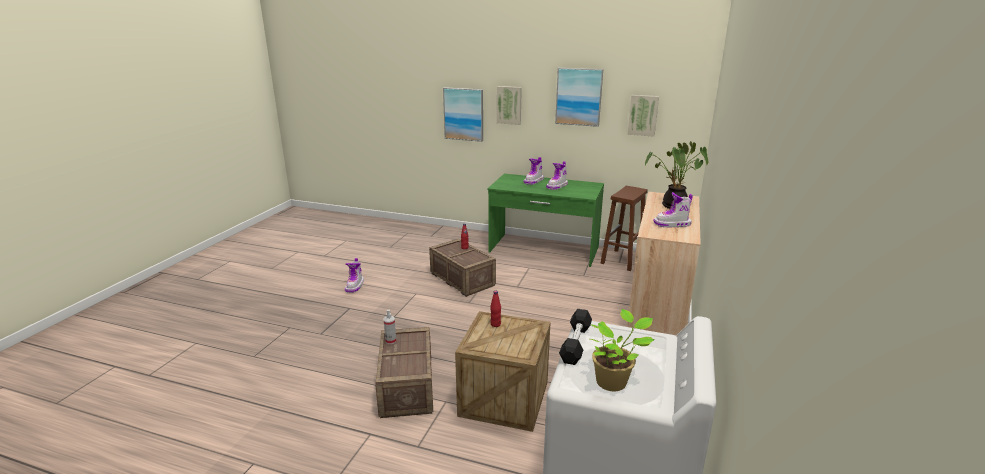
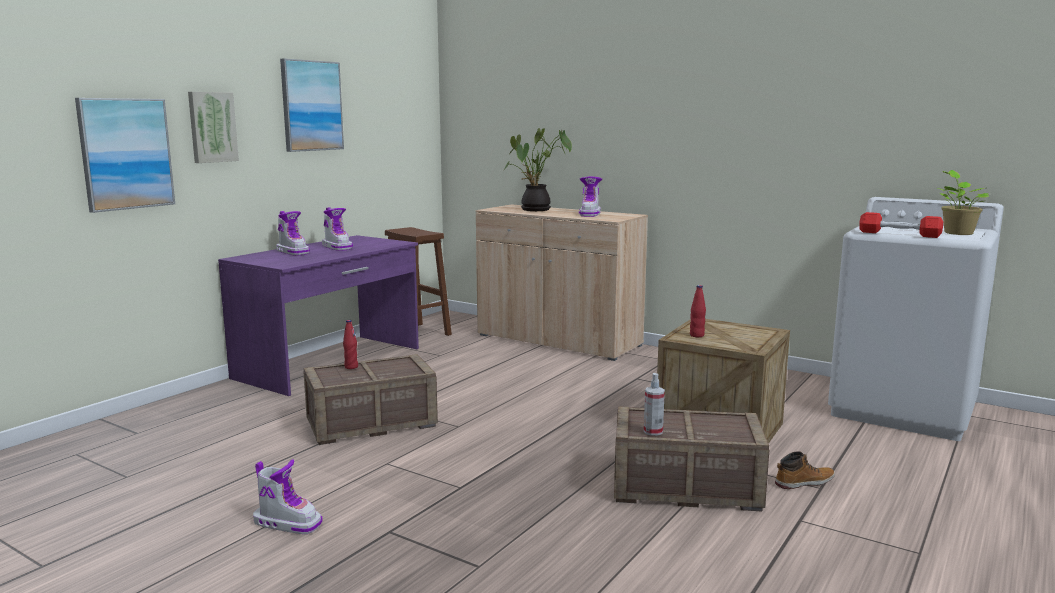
camera: 75 degrees left, 10 degrees down
(425, 438) = (803, 482): none -> boot
(543, 249) = (330, 363): green desk -> purple desk
(575, 343) = (899, 234): black dumbbell -> red dumbbell
(643, 115) = (383, 127): picture -> none

